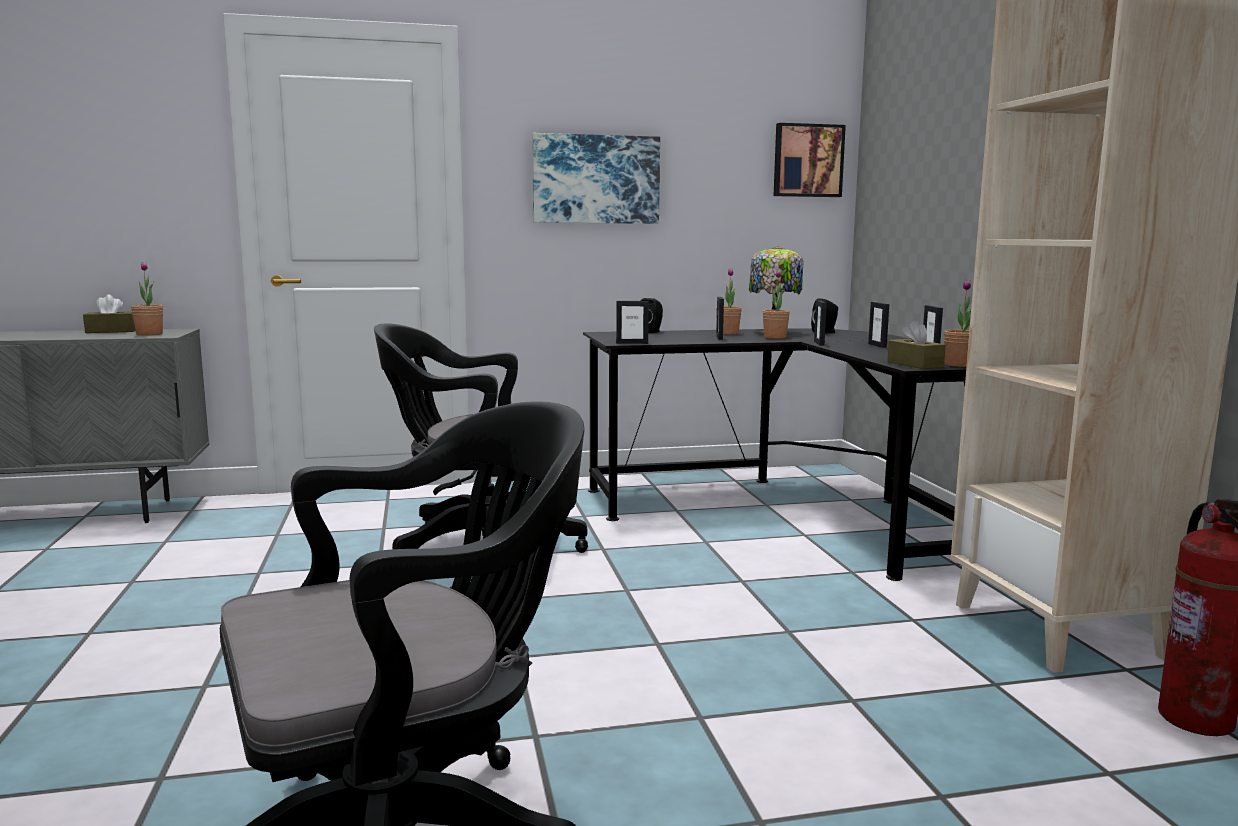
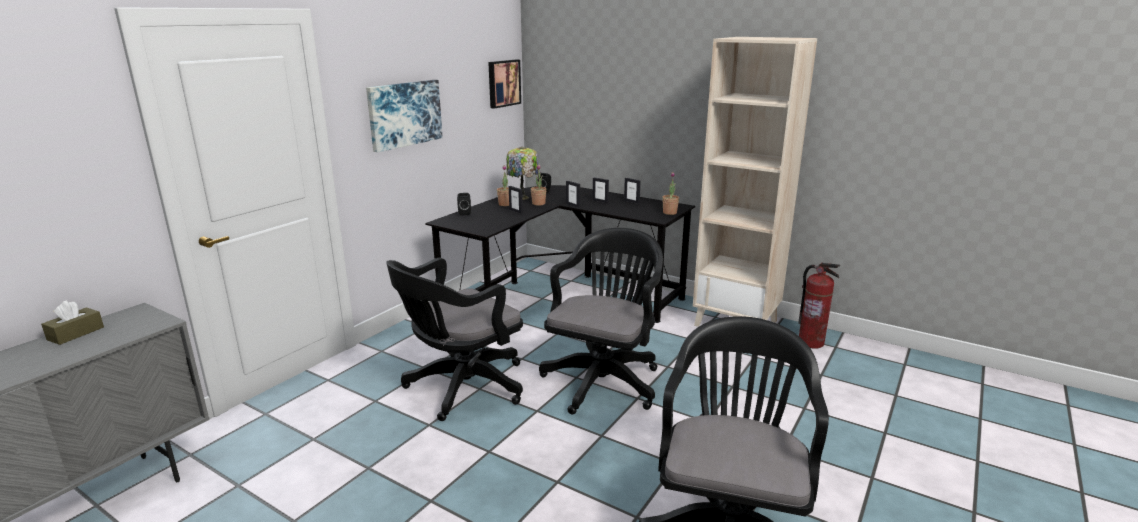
camera: 45 degrees left, 10 degrees up
(149, 334) = (139, 325): potted plant -> none
(632, 343) = (493, 230): picture frame -> none
(657, 606) = (604, 379): none -> black office chair
(915, 364) = (655, 217): brown tissue box -> none

